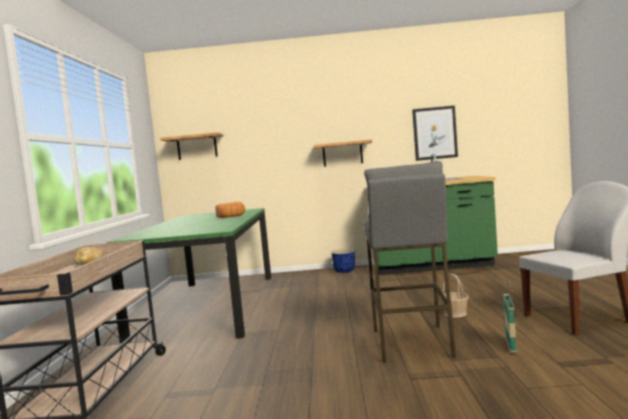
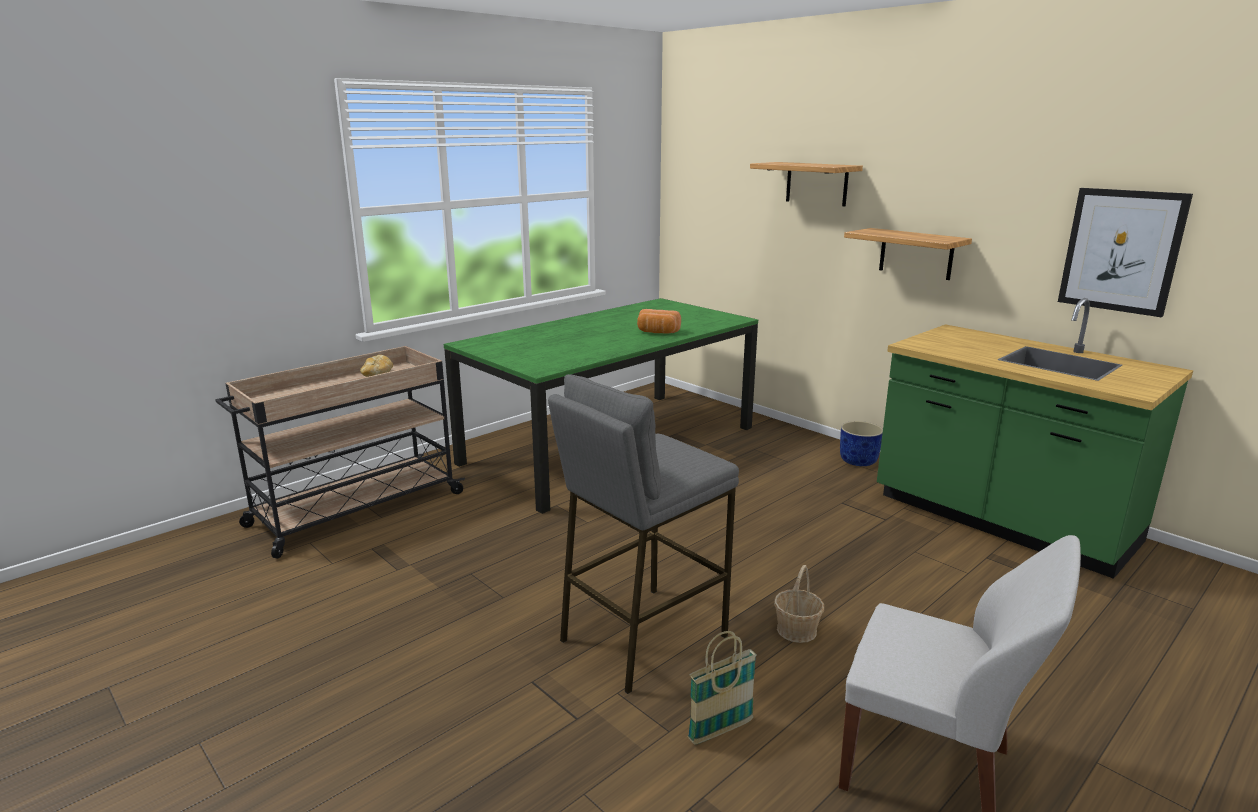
camera: 45 degrees right, 15 degrees up
(197, 147) = (706, 195): shelf -> shelf (816, 183)

